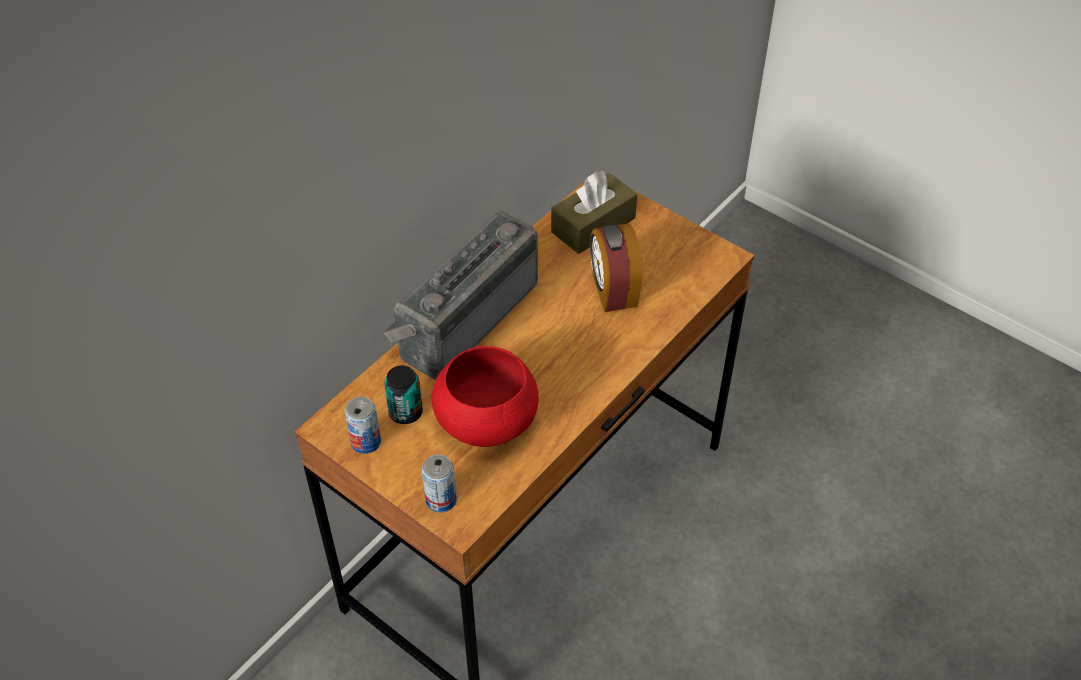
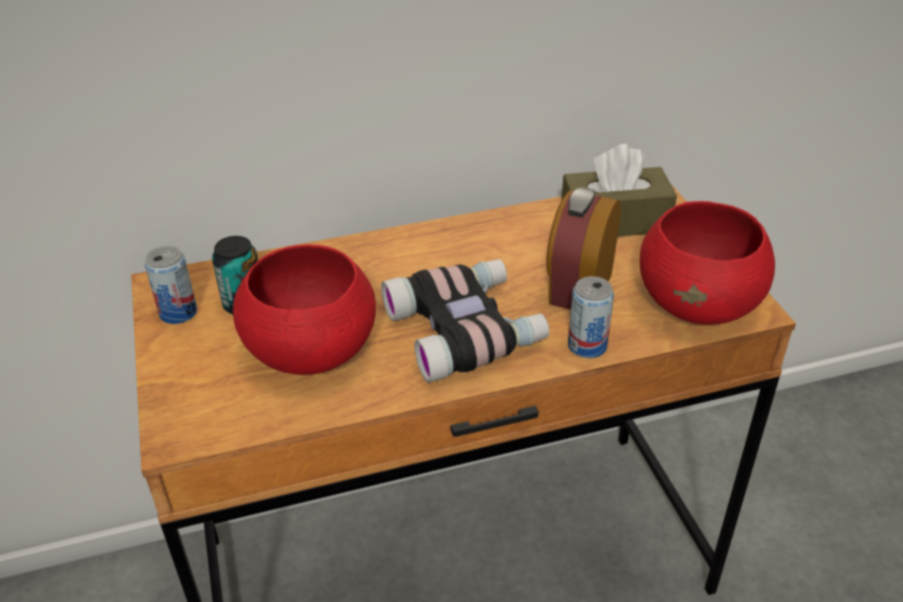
camera: 35 degrees right, 10 degrees down
(441, 500) = (183, 402): can -> can (587, 345)
(463, 317) = (392, 247): radio -> none
(569, 355) = (466, 328): none -> binoculars
(692, 267) = (699, 304): none -> red bowl

